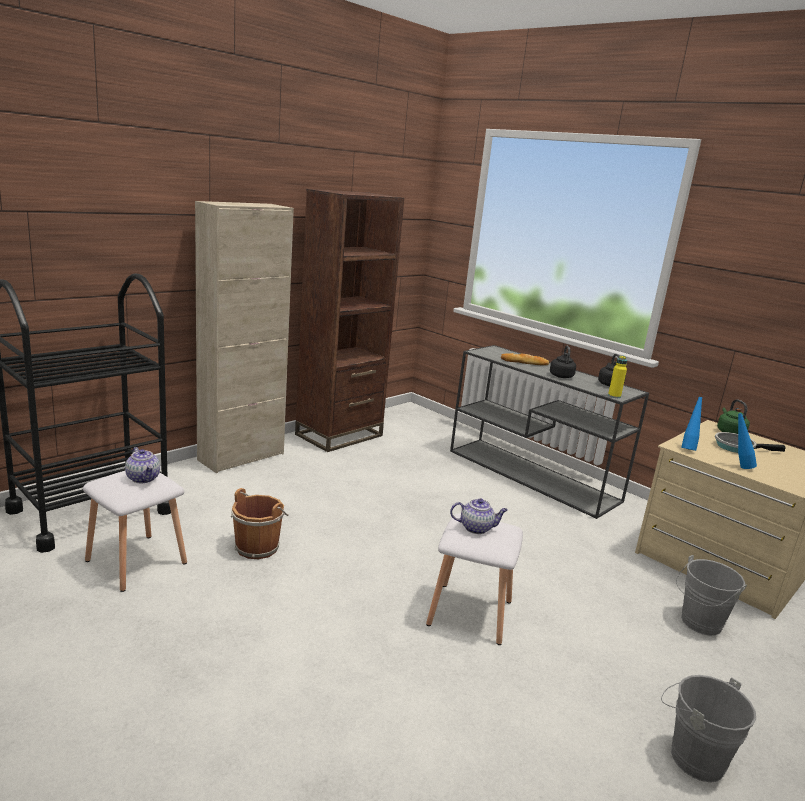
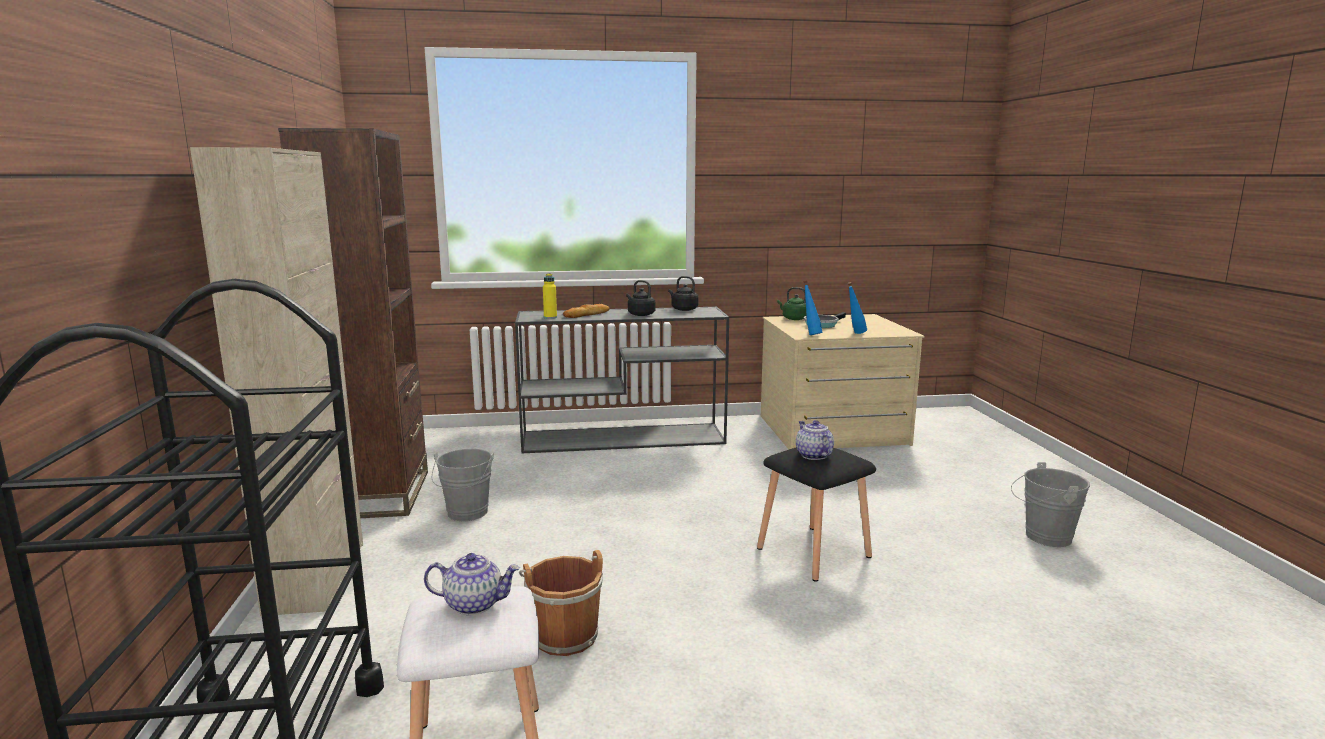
camera: 50 degrees left, 5 degrees down
(471, 612) = (814, 551): white stool -> black stool
(477, 528) = (813, 455): teapot -> teapot turned 60 degrees counterclockwise
(614, 396) = (712, 315): yellow bottle -> yellow bottle (550, 317)
(698, 624) = (900, 471): grey bucket -> grey bucket (466, 514)

